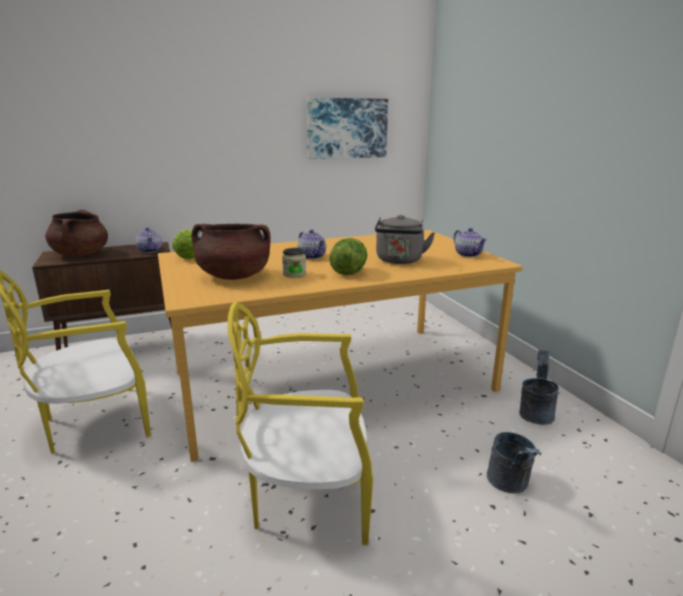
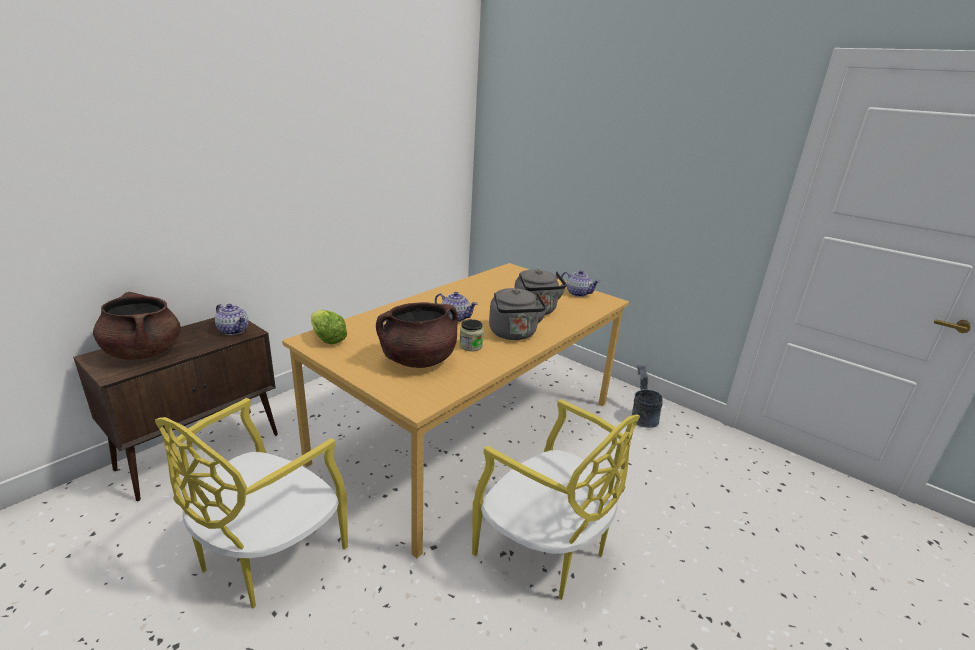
camera: 30 degrees left, 5 degrees up
(307, 495) = (545, 550): yellow chair -> yellow chair turned 105 degrees counterclockwise
(347, 128) = (408, 159): picture -> none
(348, 272) = (514, 334): lettuce -> grey kettle
(510, 485) = (670, 485): grey bucket -> none

